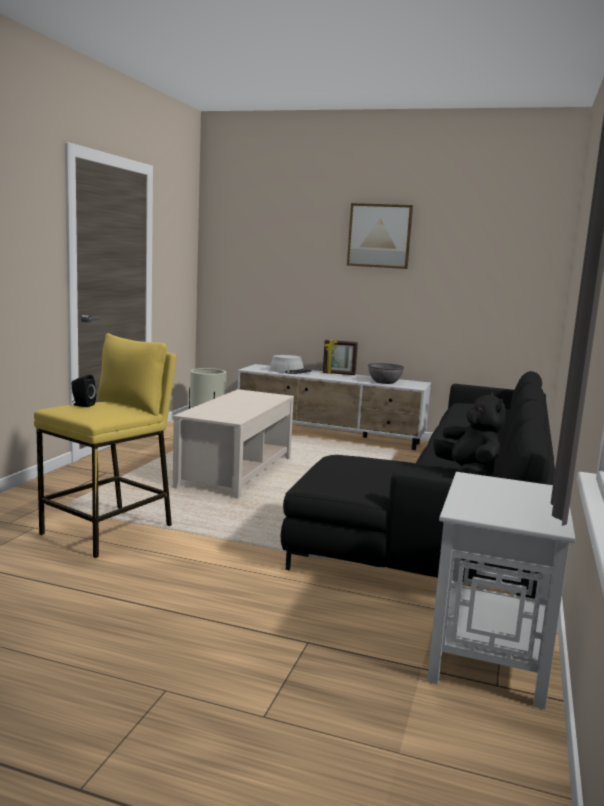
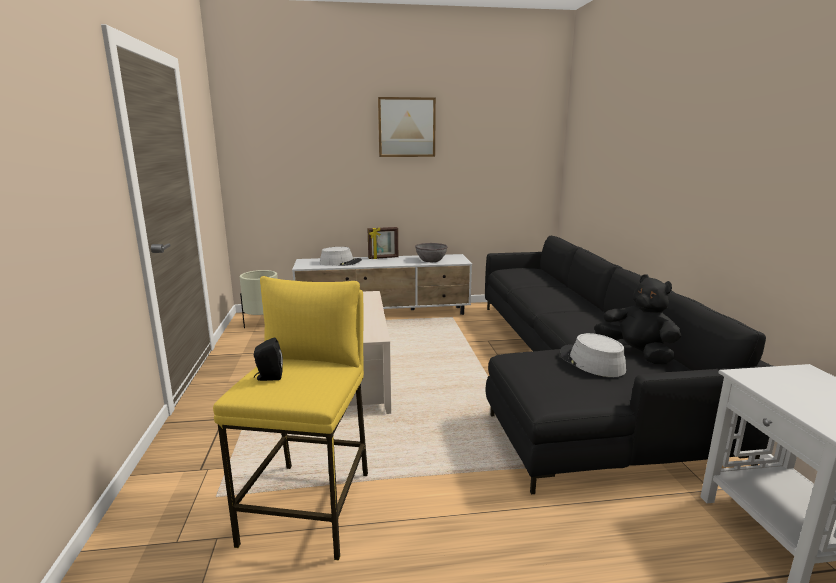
camera: 25 degrees left, 5 degrees up
(401, 470) = (591, 362): none -> grey hat

